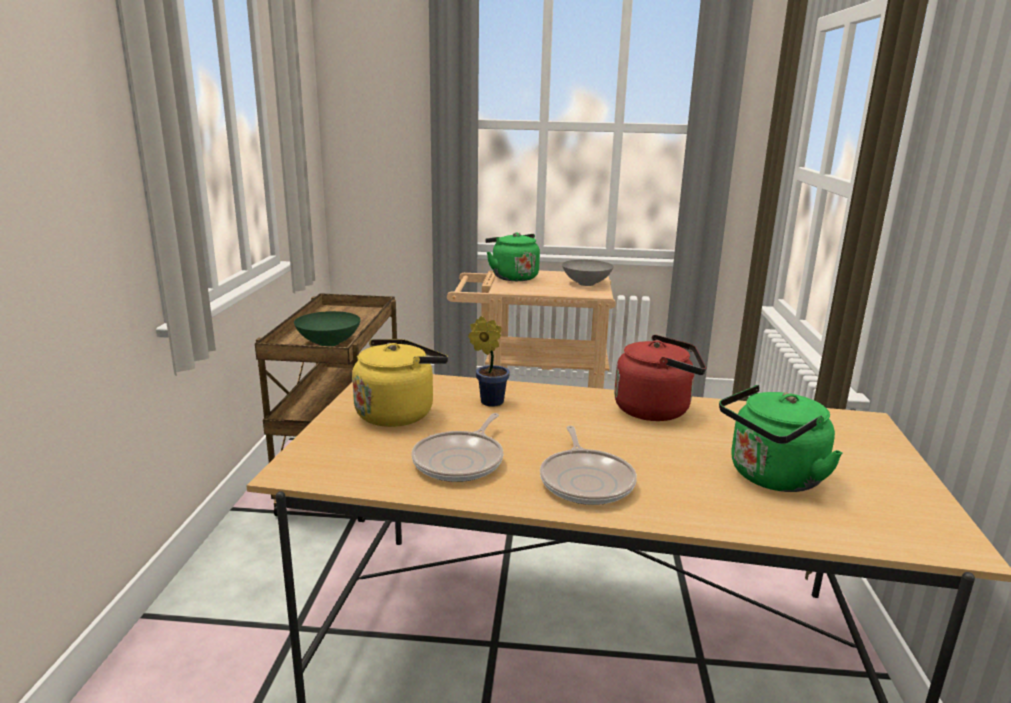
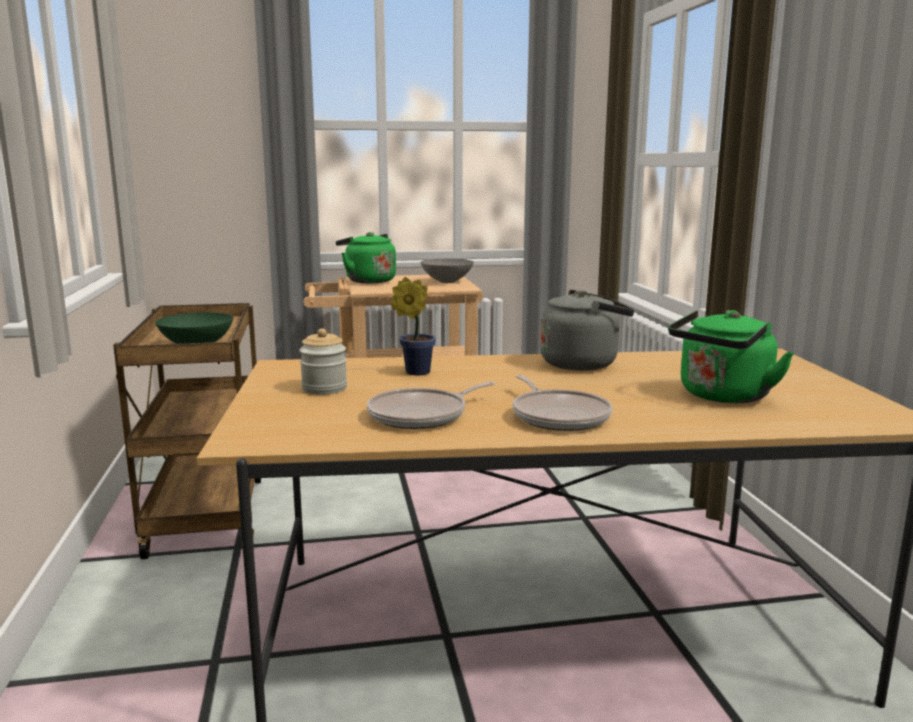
camera: 15 degrees left, 5 degrees down
(398, 413) = (324, 388): yellow kettle -> jar
(461, 461) = (422, 415): frying pan -> frying pan turned 45 degrees clockwise
(656, 410) = (583, 363): red kettle -> grey kettle

